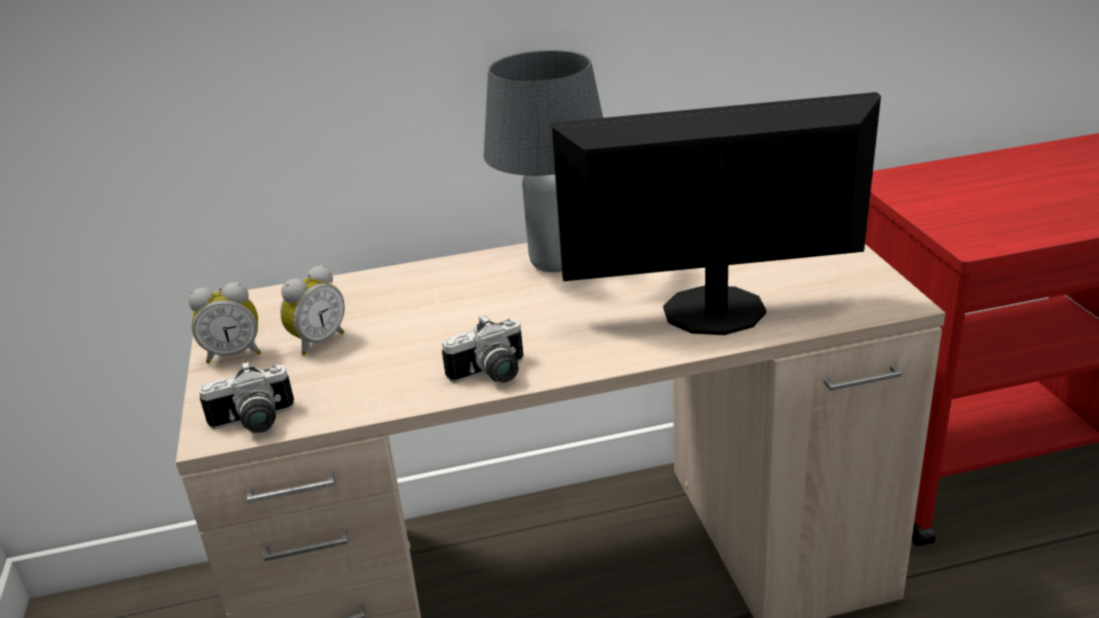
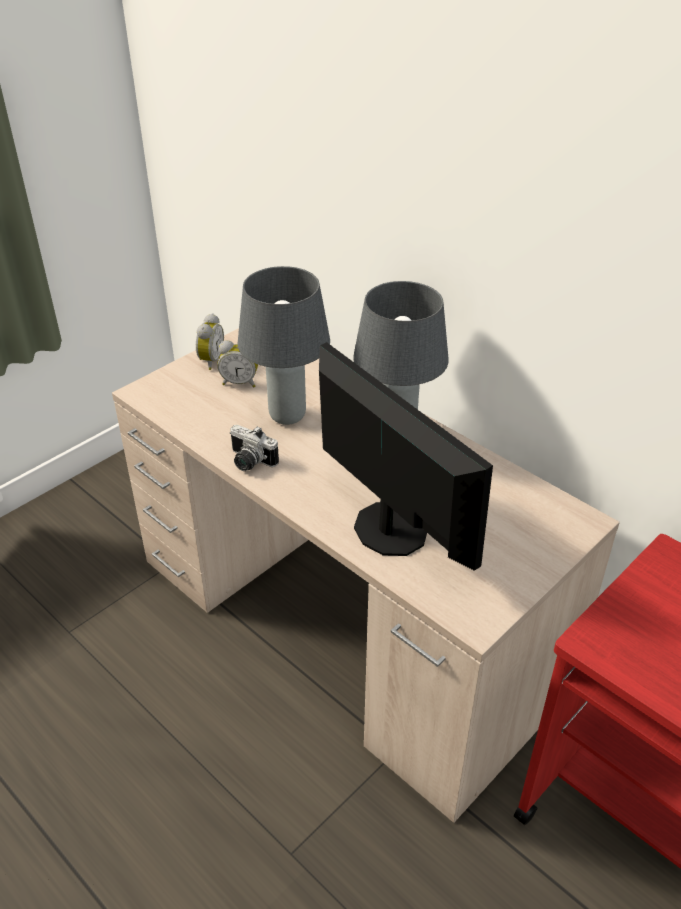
camera: 55 degrees right, 10 degrees up
(234, 353) = (209, 361): alarm clock -> alarm clock turned 120 degrees counterclockwise
(254, 423) = (154, 400): camera -> none
(433, 323) = (287, 415): none -> grey table lamp

